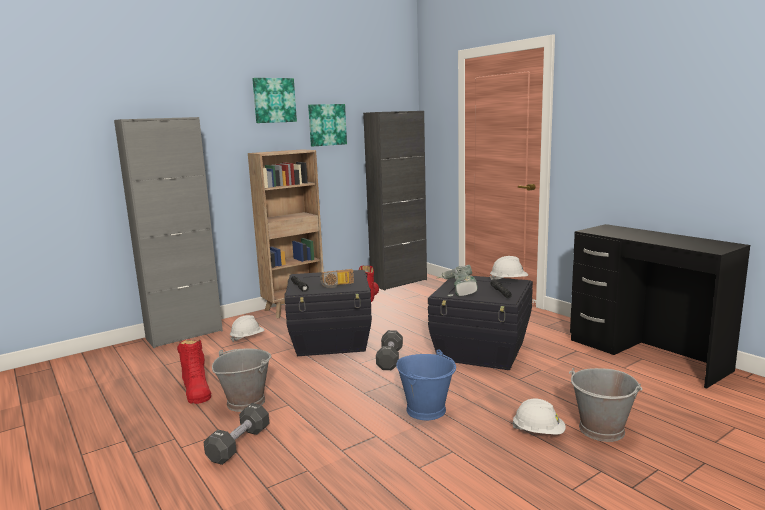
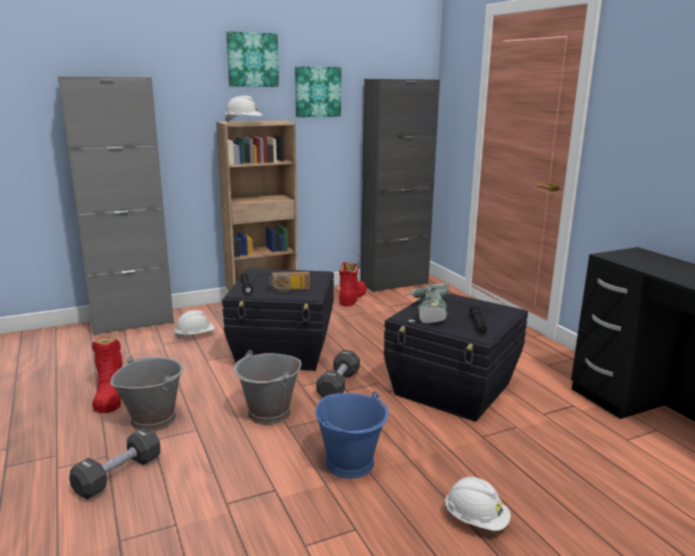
camera: 10 degrees right, 5 degrees up
(509, 281) = (497, 307): white hard hat -> white hard hat (244, 122)
(602, 430) = (561, 531): grey bucket -> grey bucket (269, 413)

